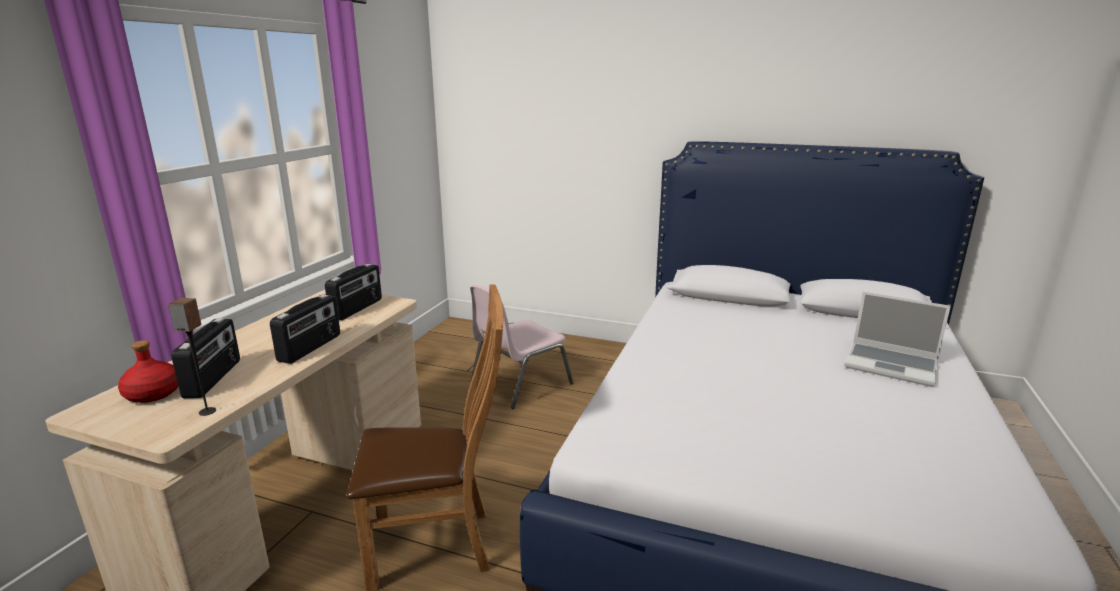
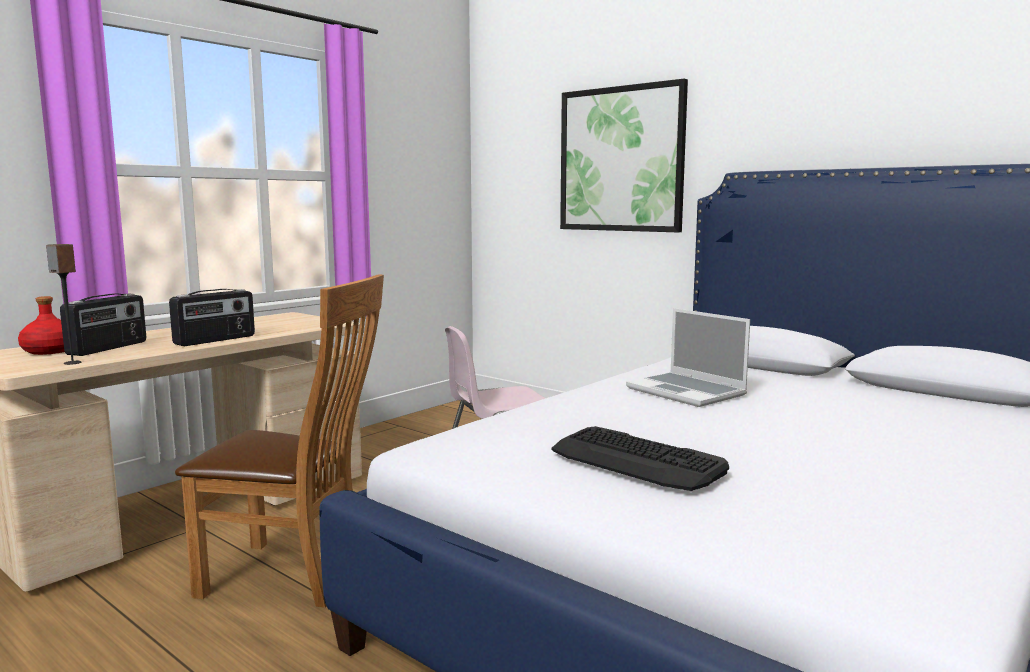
camera: 20 degrees right, 10 degrees down
(357, 309) = (296, 324): radio -> none
(588, 122) = (621, 159): none -> picture
(760, 432) = (637, 460): none -> keyboard
(892, 365) = (923, 435): laptop -> laptop (687, 392)

